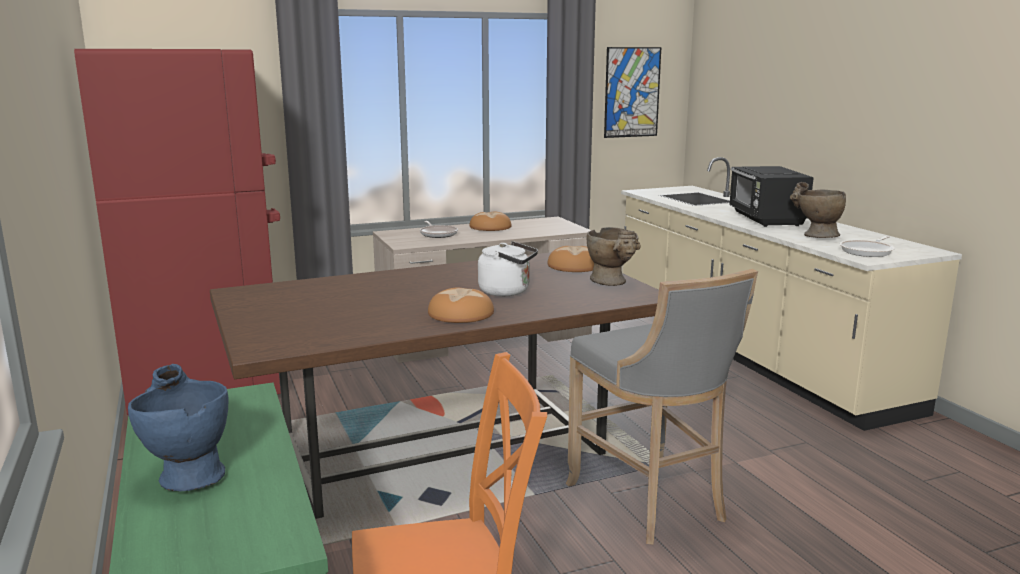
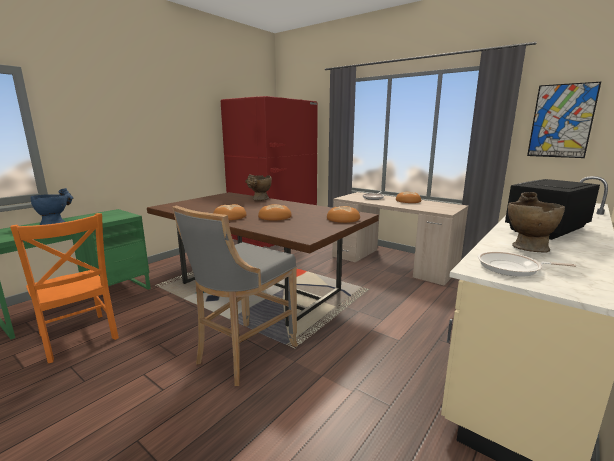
camera: 60 degrees right, 0 degrees up
(507, 292) = (274, 217): white kettle -> bread
(613, 282) = (322, 228): beige vase -> beige vase (259, 199)

